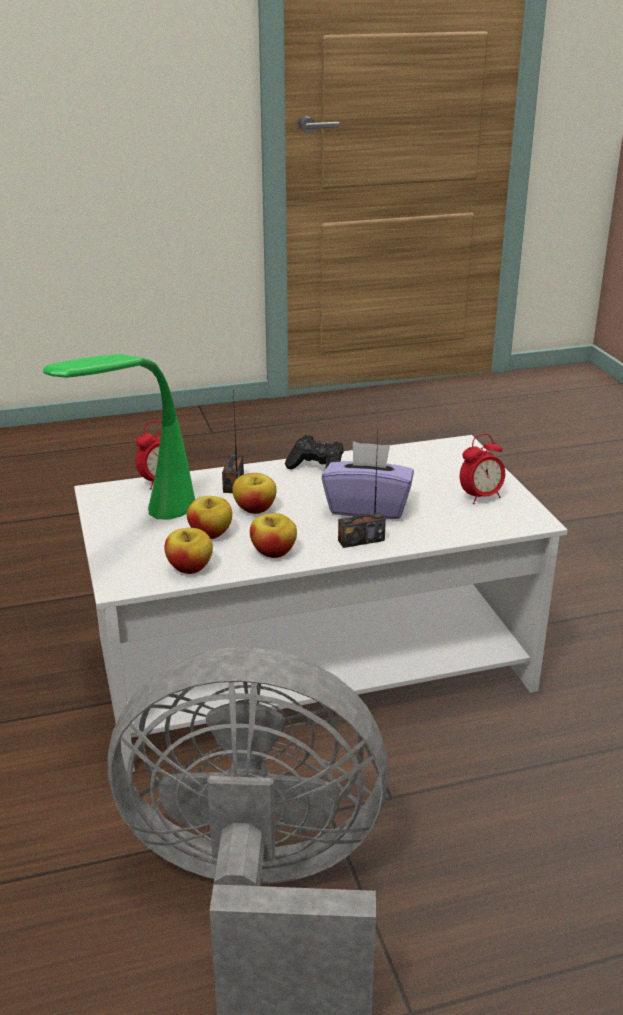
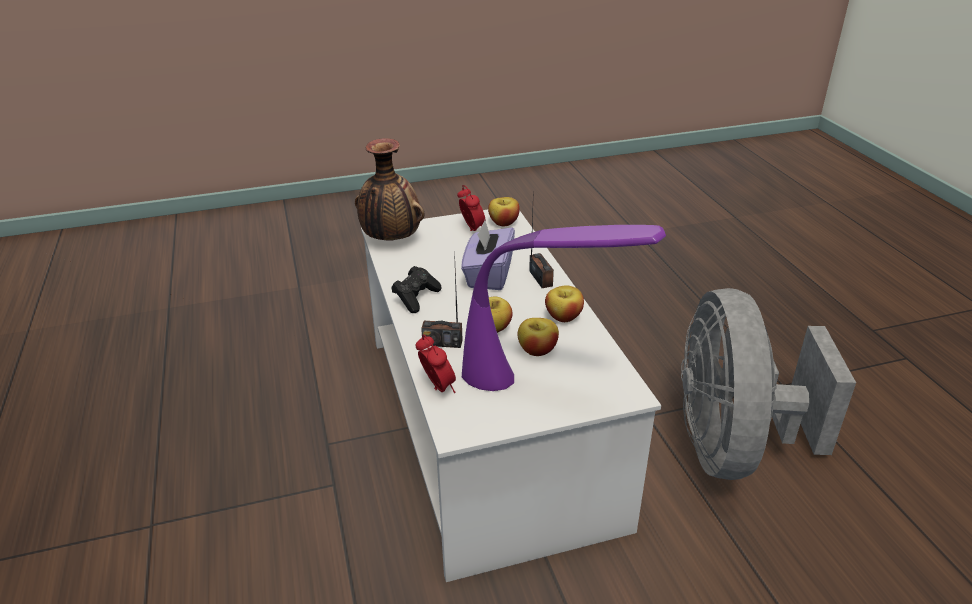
camera: 90 degrees left, 5 degrees up
(137, 536) = (547, 392): green table lamp -> purple table lamp
(190, 567) = (595, 357): apple -> apple (504, 223)
(443, 450) = (391, 240): none -> vase

